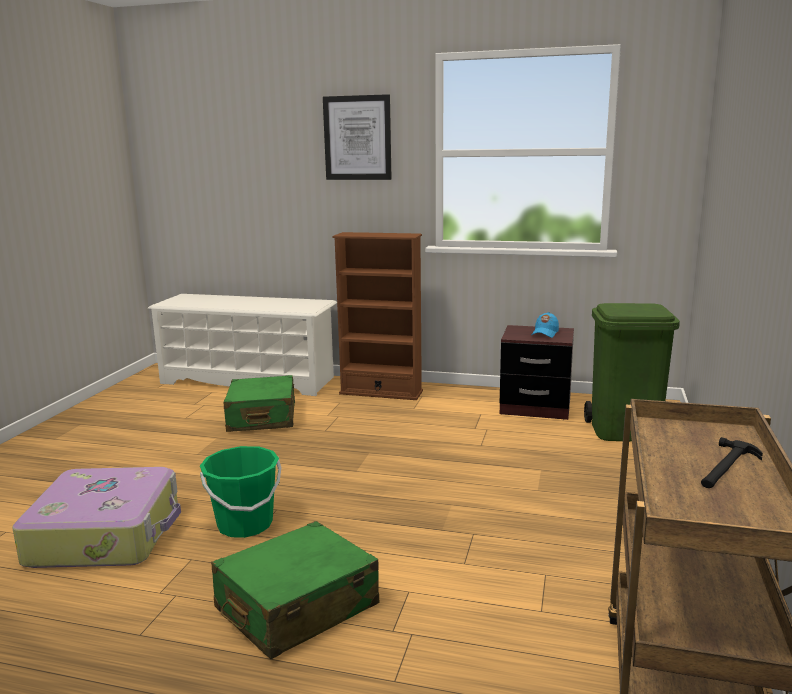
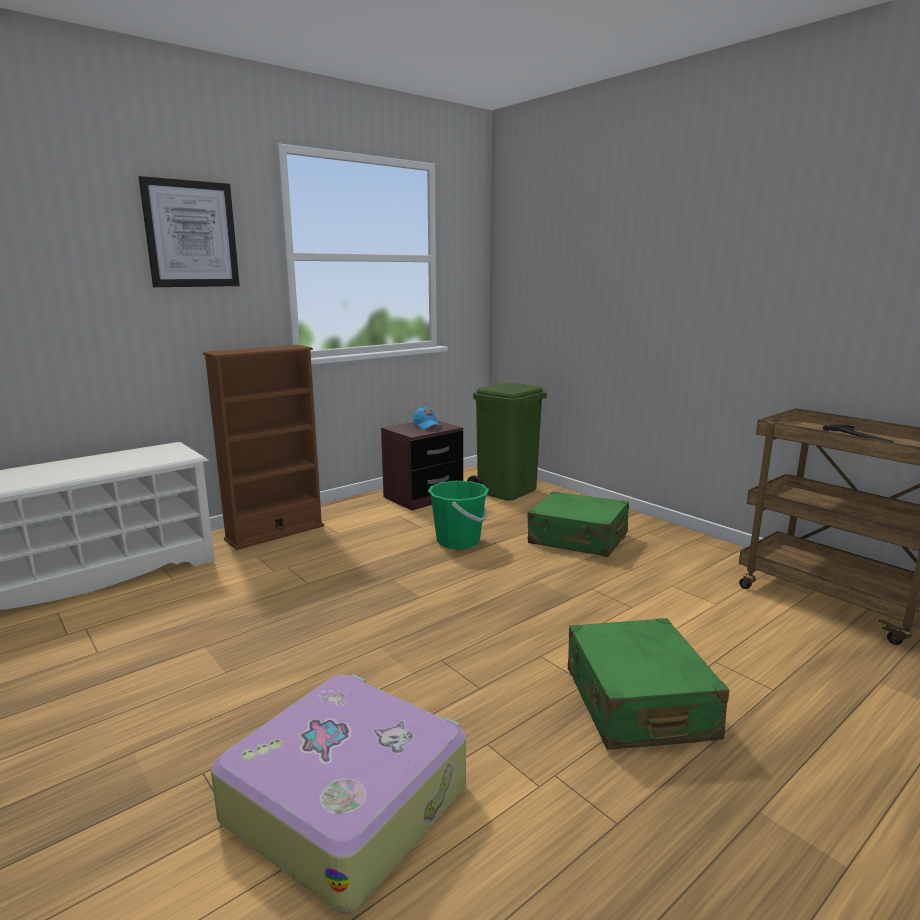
camera: 55 degrees left, 0 degrees up
(245, 525) = (451, 687): green bucket -> green bucket (458, 541)
(262, 418) = (207, 604): green suitcase -> green suitcase (578, 538)

